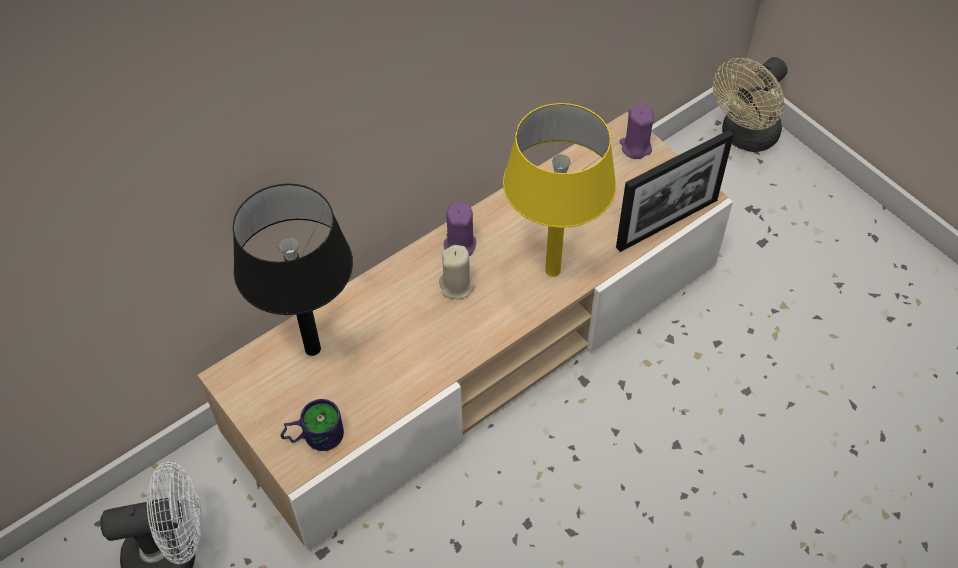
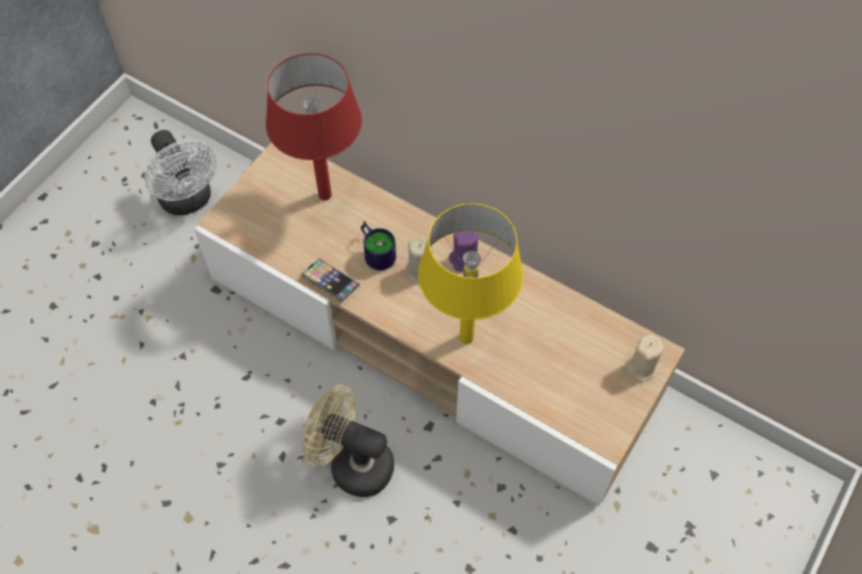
camera: 70 degrees right, 5 degrees up
(312, 348) = (325, 194): black table lamp -> red table lamp
(314, 435) = (250, 222): mug -> mug (377, 251)
(433, 373) = (330, 281): none -> phone
(635, 147) = (641, 367): purple candle -> beige candle
(667, 223) = (559, 417): picture frame -> none
(744, 137) = (783, 500): beige fan -> beige fan (352, 464)

